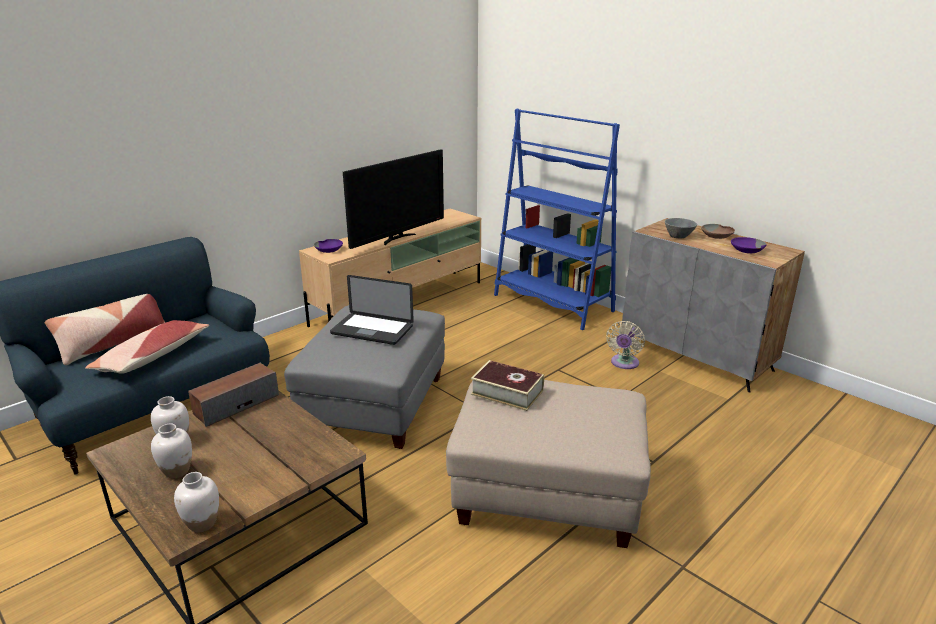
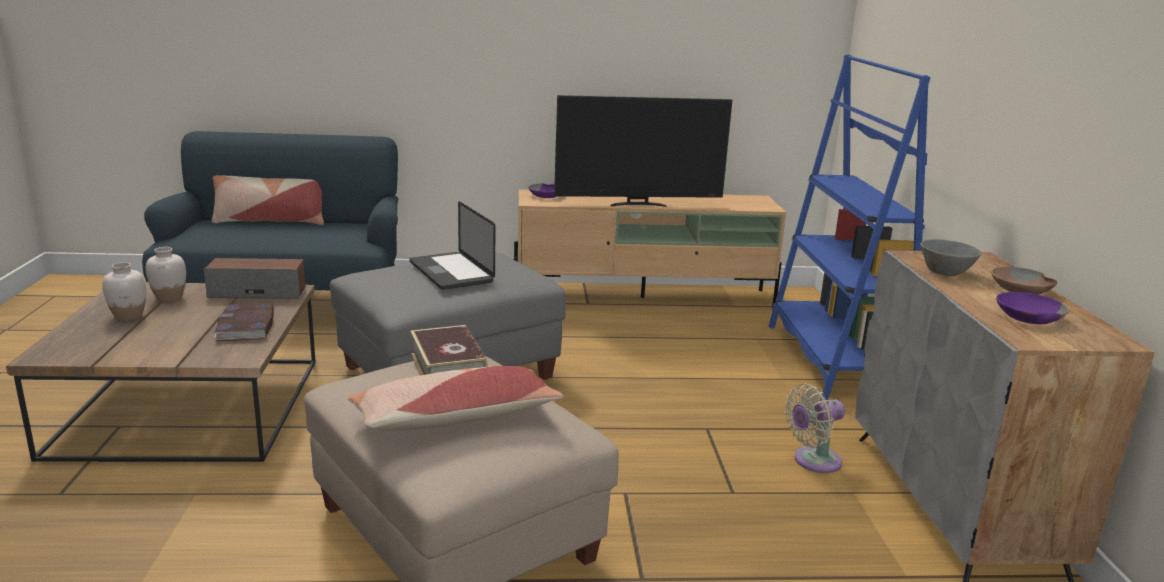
camera: 40 degrees right, 5 degrees down
(152, 357) = (271, 237): pillow -> pillow (455, 418)
(202, 524) = (66, 355): white vase -> none
(288, 431) = (246, 326): none -> book

